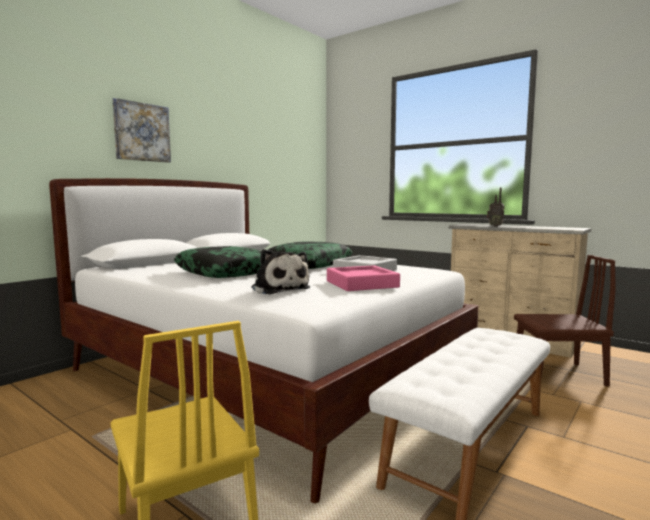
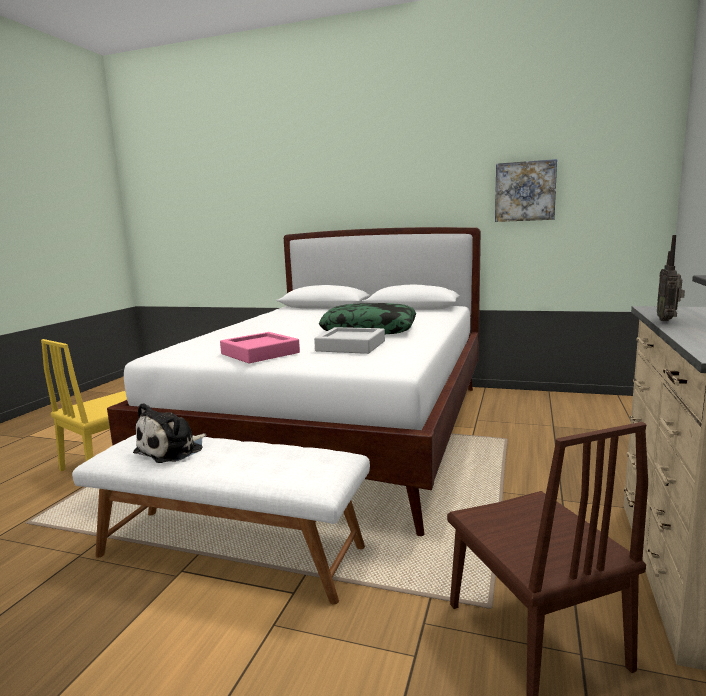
camera: 70 degrees right, 5 degrees up
(141, 132) = (363, 184): picture -> picture (525, 191)
(223, 272) = (293, 322): pillow -> none
(279, 289) = (219, 340): plush toy -> plush toy (173, 450)

